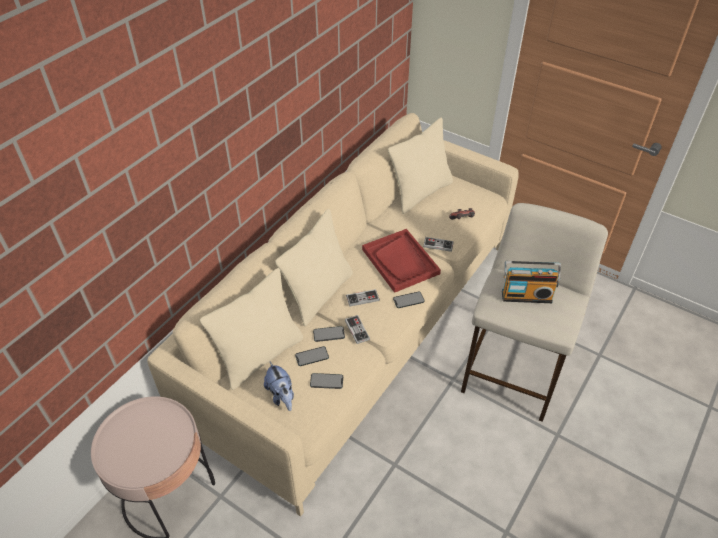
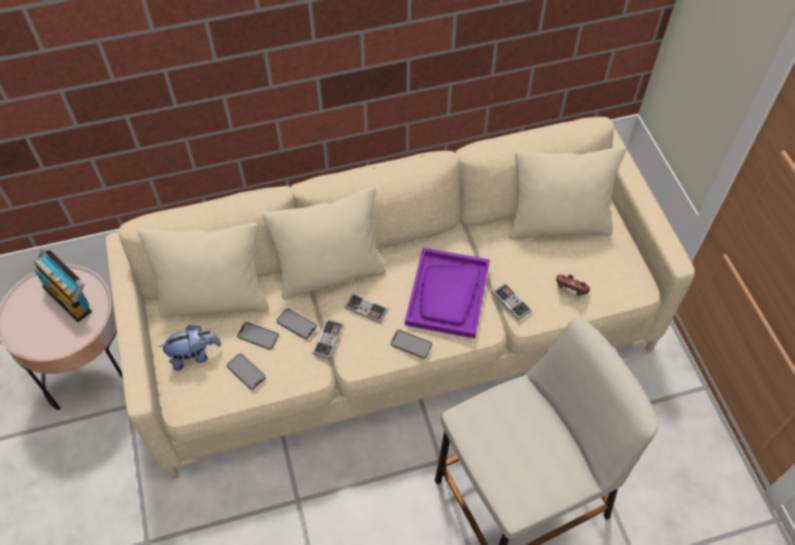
camera: 40 degrees right, 10 degrees up
(281, 396) = (194, 355): plush toy -> plush toy turned 120 degrees counterclockwise
(400, 261) = (448, 294): red tray -> purple tray
(526, 295) = (521, 434): radio -> radio (70, 297)

